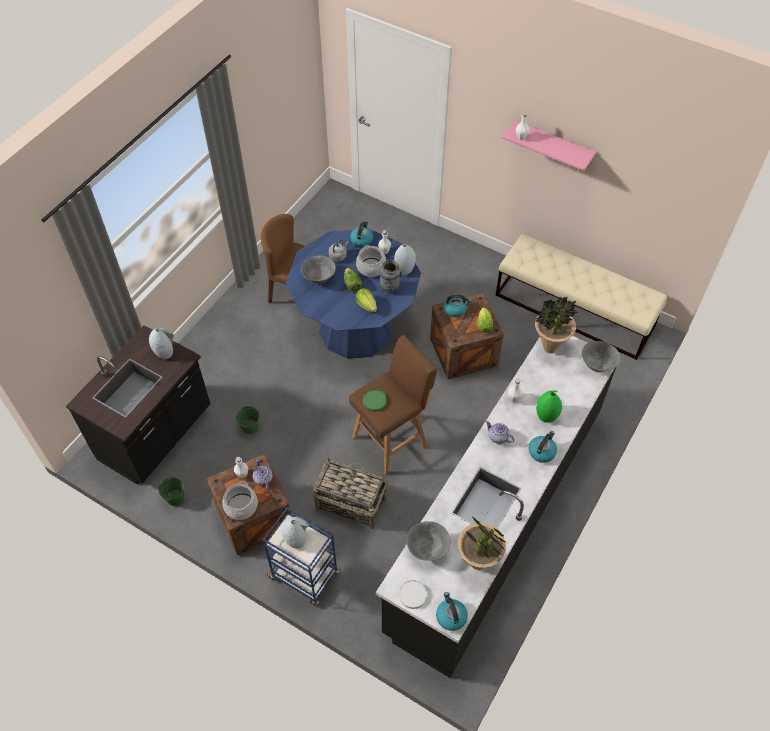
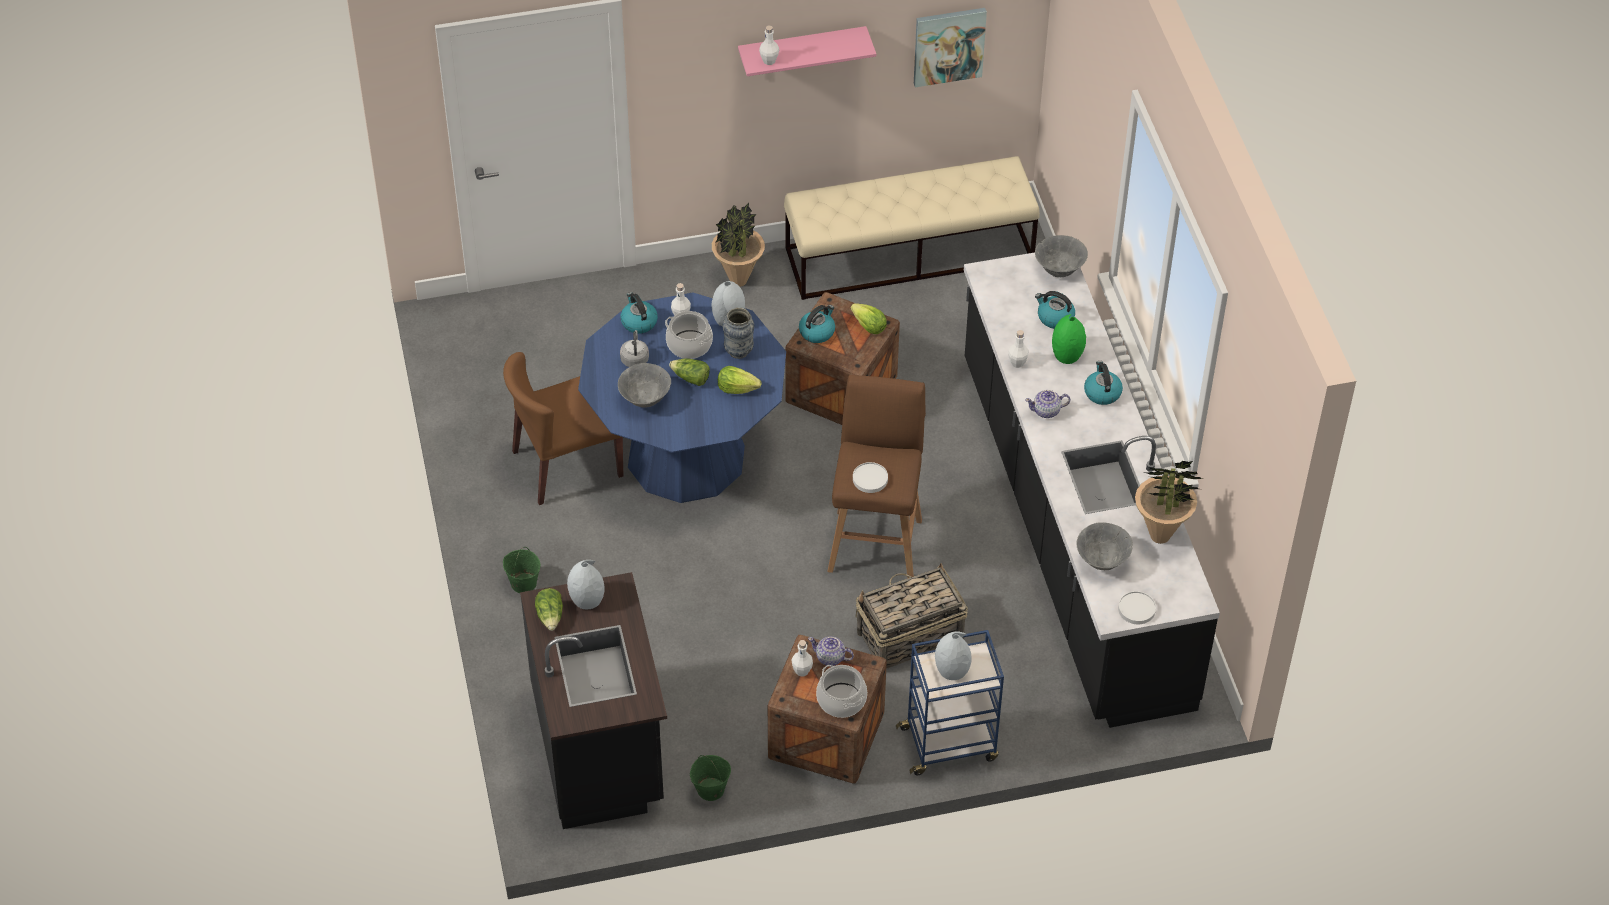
camera: 45 degrees left, 5 degrees down
(140, 347) = (550, 616): none -> lettuce
(250, 426) = (699, 652): green bucket -> green bucket (523, 583)
(374, 401) = (870, 479): green plate -> white plate
(450, 616) = (1190, 599): kettle -> kettle (1054, 317)
(549, 348) = (994, 287): potted plant -> potted plant (738, 281)
(646, 196) = (948, 45): none -> picture

